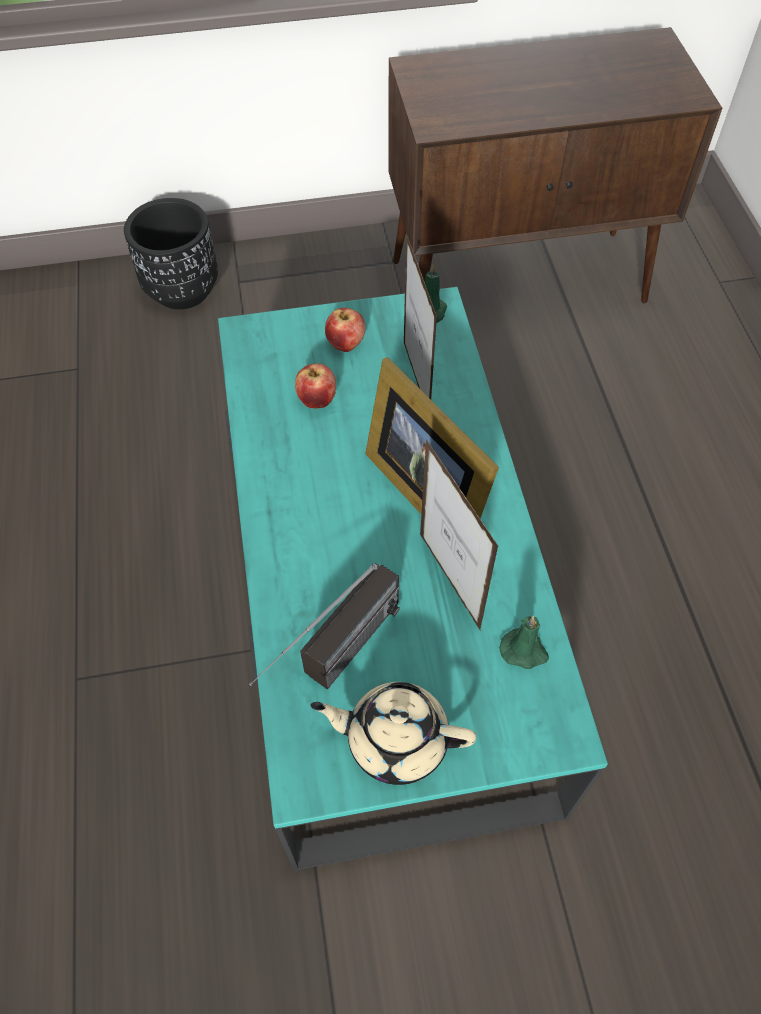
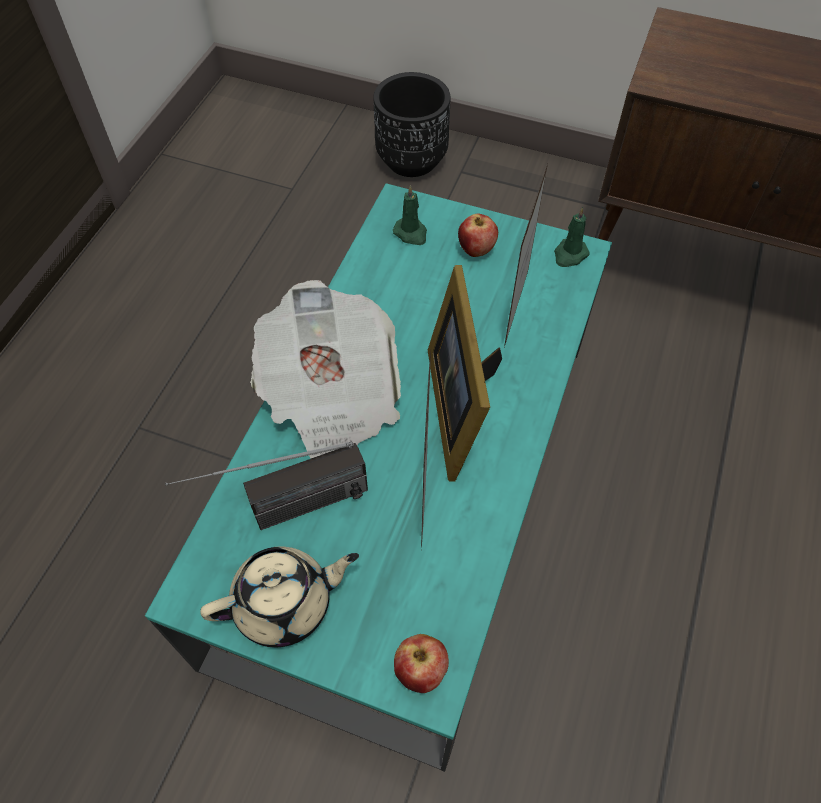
camera: 30 degrees right, 0 degrees up
(307, 538) = (331, 397): none -> newspaper
(317, 400) = (419, 286): apple -> apple (420, 671)
(395, 739) = (285, 603): beige teapot -> beige teapot turned 120 degrees clockwise
(524, 651) = (447, 592): green candle -> green candle (411, 233)

